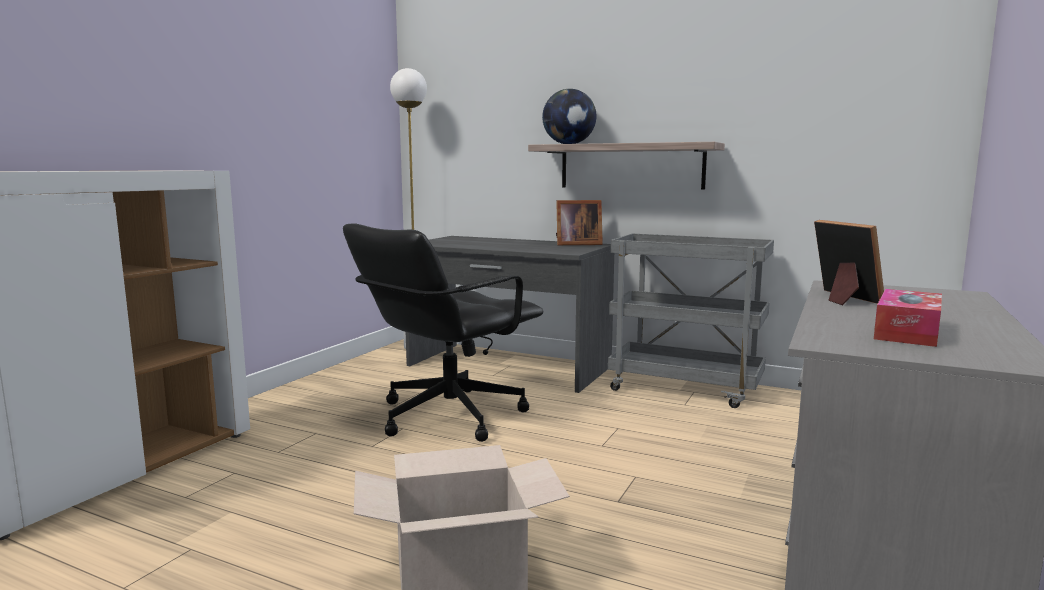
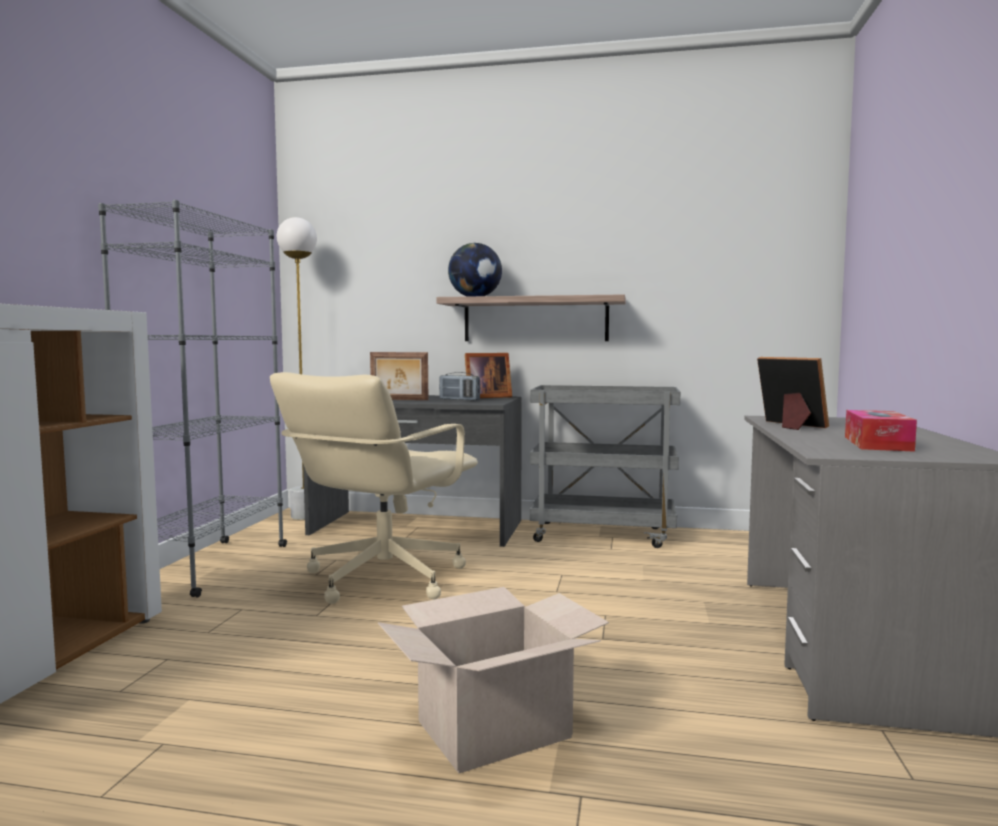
camera: 15 degrees left, 5 degrees down
(313, 390) = (210, 567): none -> grey bookcase
(448, 415) = (382, 578): black office chair -> beige office chair
(490, 245) = (399, 399): none -> picture frame
(546, 247) = (459, 400): none -> radio

